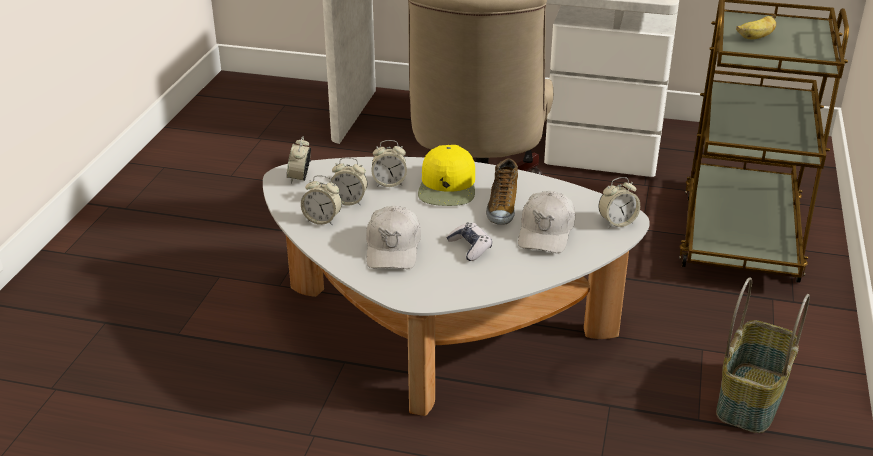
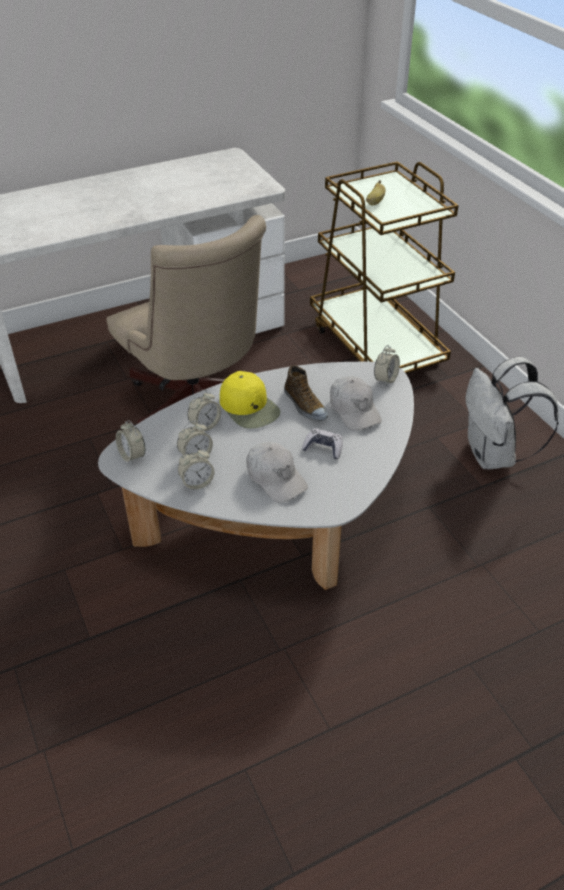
camera: 40 degrees left, 10 degrees up
(752, 399) = (493, 455): basket -> white backpack

